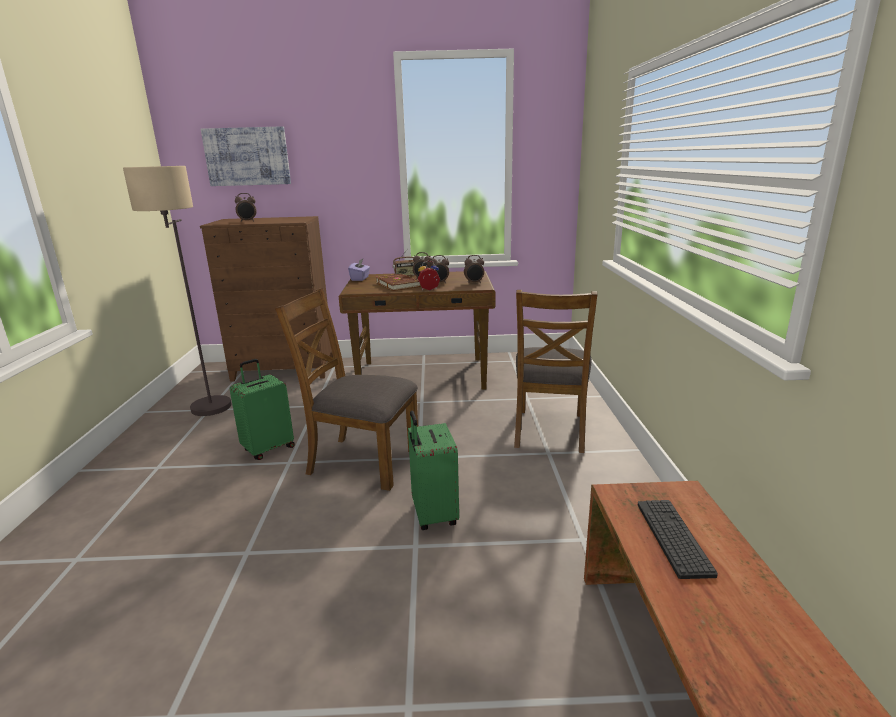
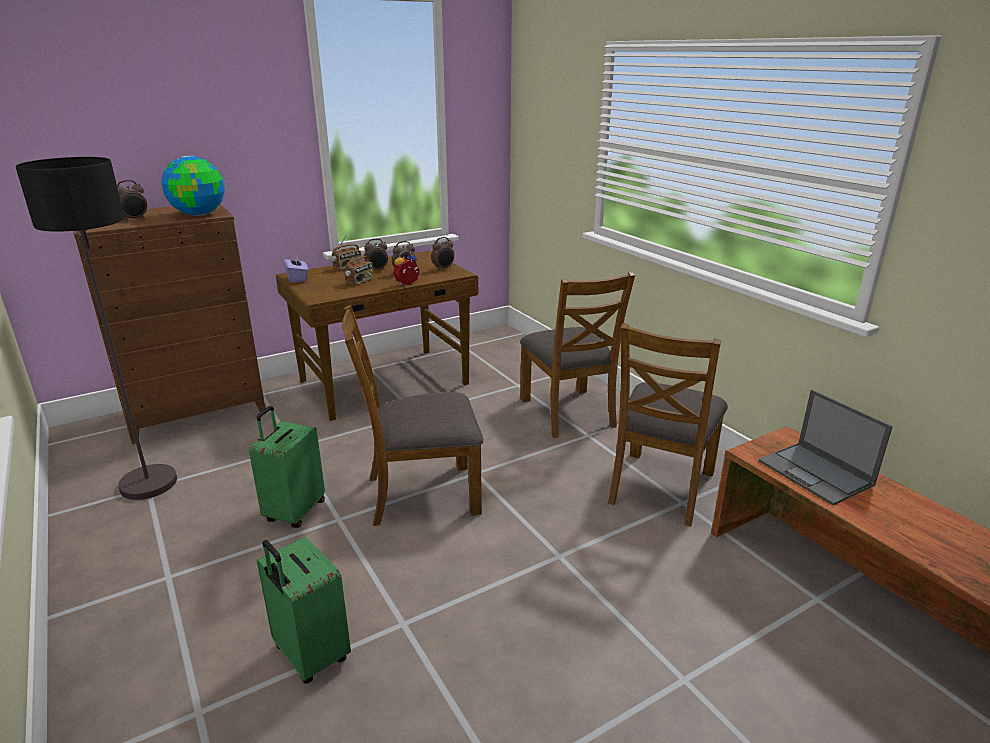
camera: 30 degrees left, 5 degrees up
(208, 412) = (152, 491): beige floor lamp -> black floor lamp
(247, 156) = (103, 124): picture -> none
(288, 220) = (199, 214): none -> globe
(398, 284) = (360, 281): brown book -> radio
(432, 515) = (545, 523): green suitcase -> green suitcase (309, 655)
(573, 518) = (660, 487): none -> brown chair
(673, 537) = (816, 473): keyboard -> laptop

